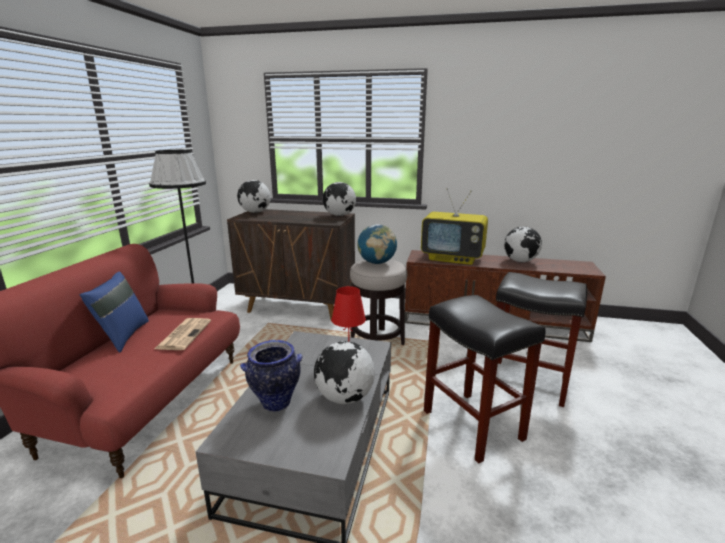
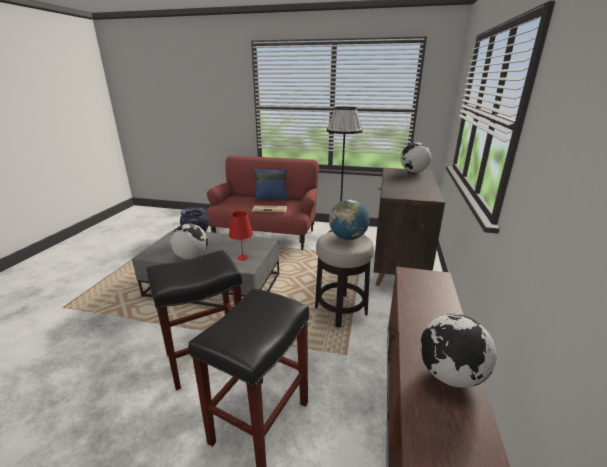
camera: 90 degrees right, 5 degrees up
(339, 215) = (424, 196): globe -> none
(453, 258) = (427, 301): television -> none

